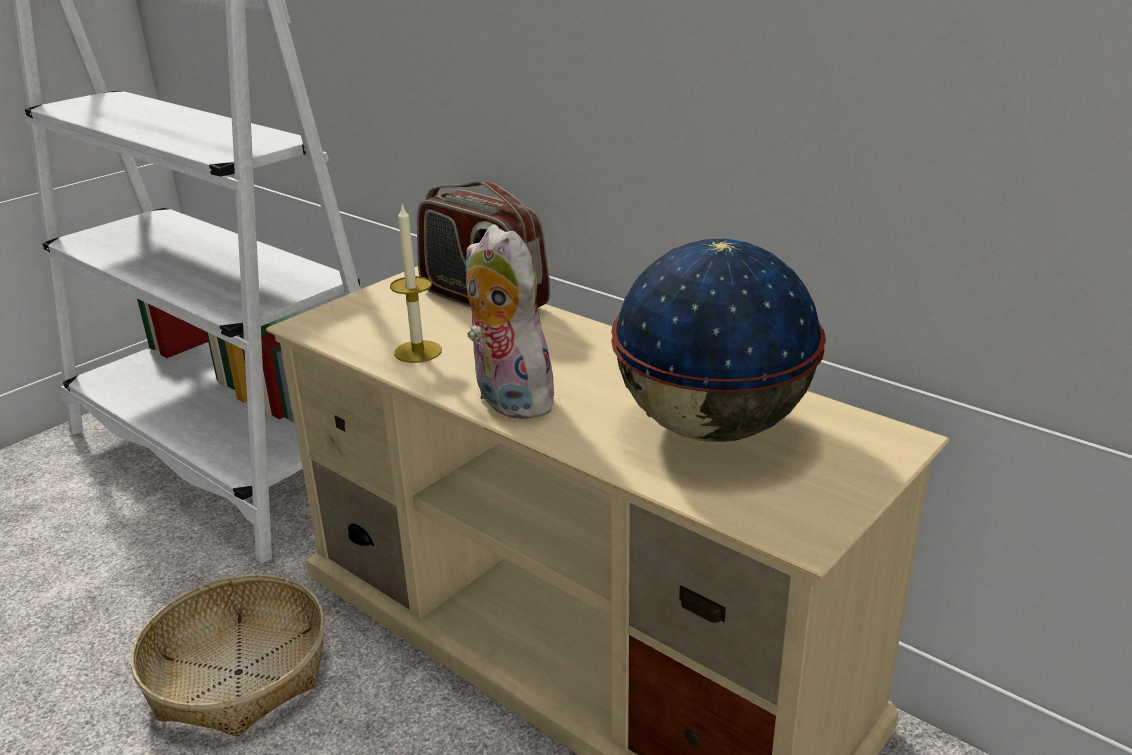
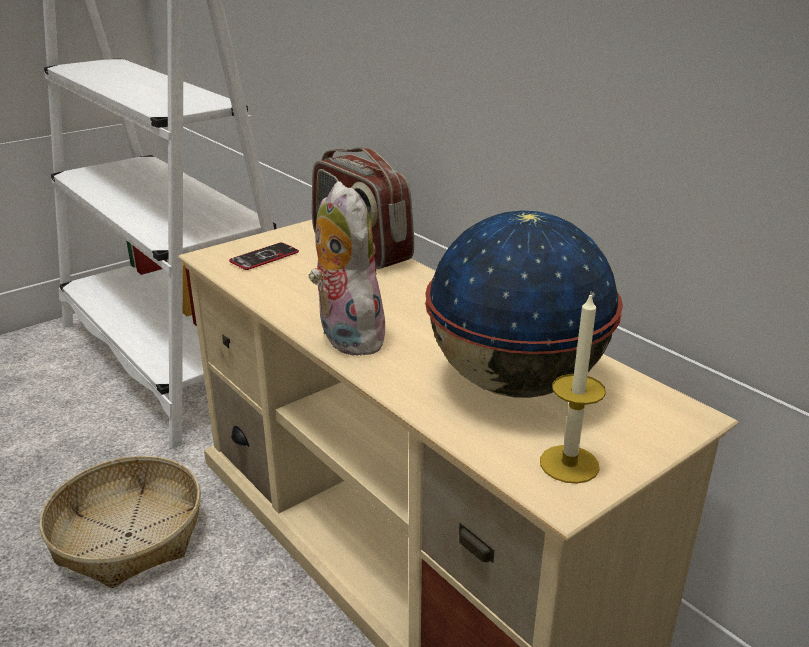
camera: 10 degrees right, 0 degrees up
(373, 320) = (264, 257): none -> phone
(418, 351) = (289, 287): candle -> candle (569, 464)

